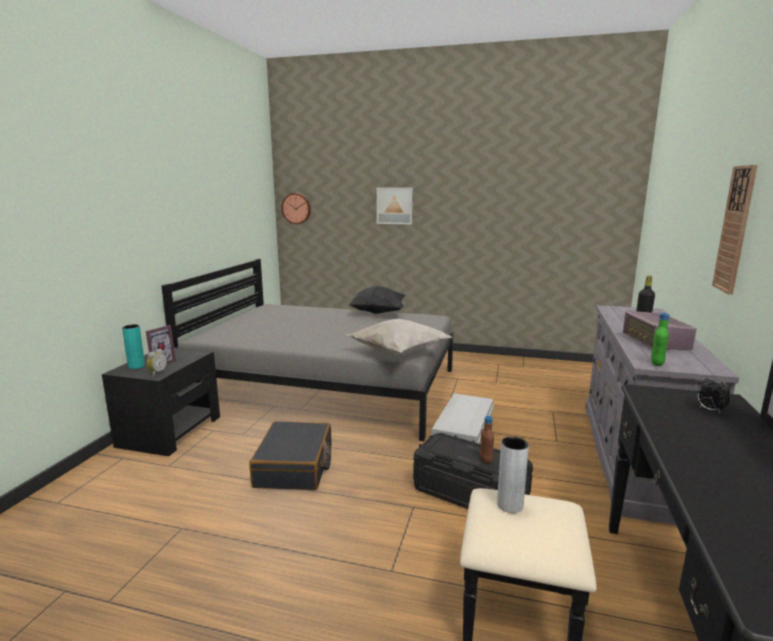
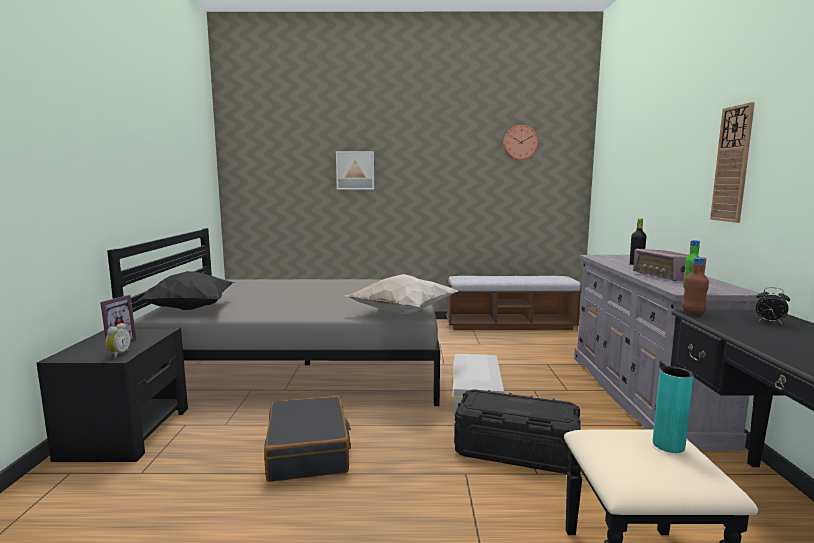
camera: 15 degrees left, 5 degrees down
(136, 366) = (84, 350): turquoise vase -> turquoise vase (668, 445)
(296, 208) = (244, 175): wall clock -> wall clock (520, 142)
(378, 313) = (352, 280): black pillow -> black pillow (192, 309)
(485, 460) = (536, 410): brown bottle -> brown bottle (692, 313)
(510, 505) = (622, 441): grey vase -> none
(539, 365) = (510, 325): none -> bench

